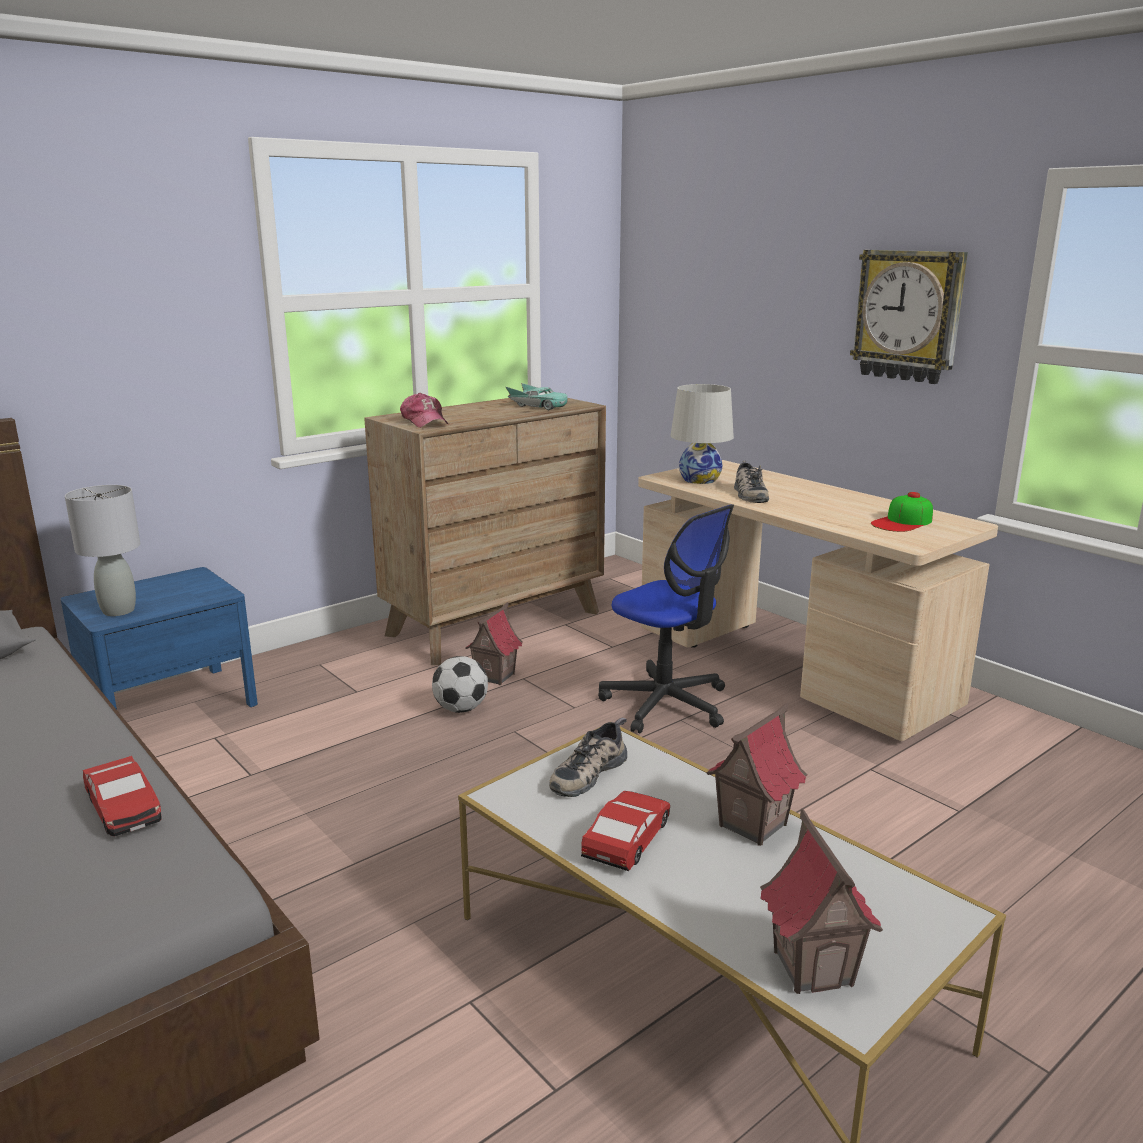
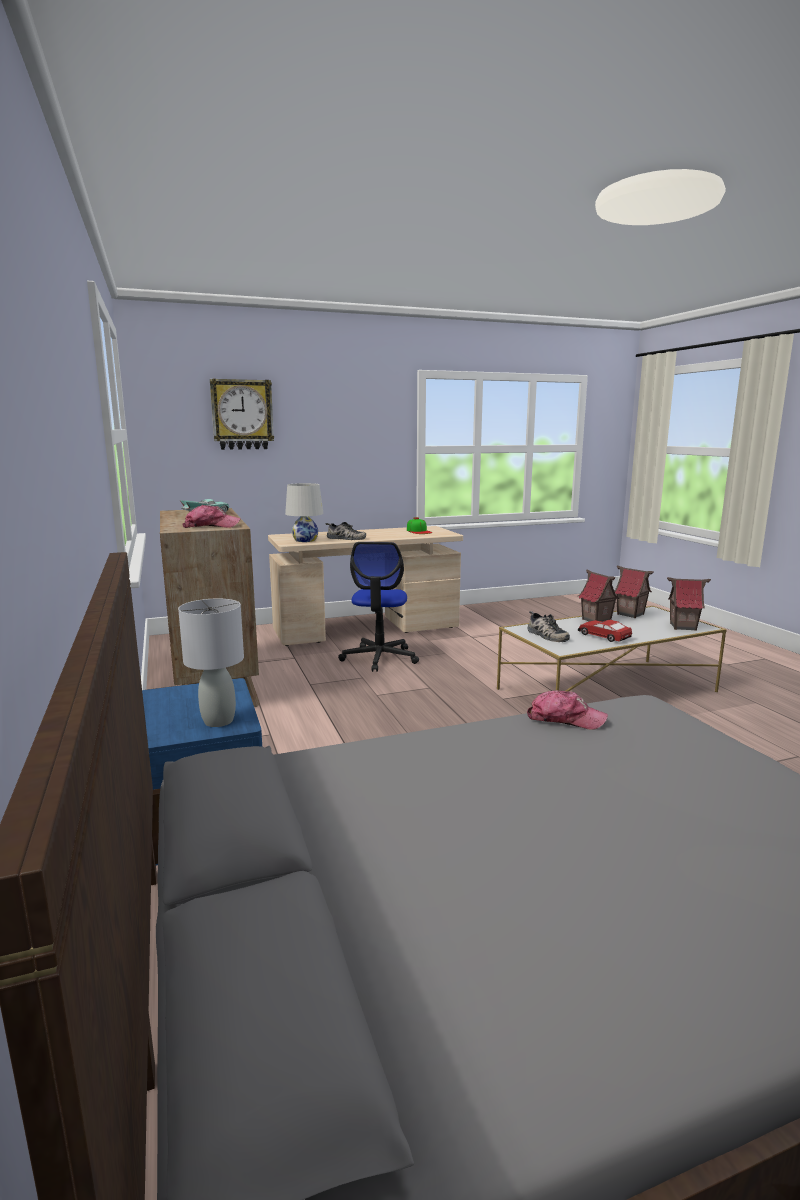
camera: 70 degrees left, 5 degrees down
(124, 808) = (565, 719): toy car -> cap
(461, 709) = (334, 705): football -> none
(494, 676) = (298, 691): toy house -> toy house (630, 614)
(666, 704) = (379, 658): office chair -> office chair turned 120 degrees clockwise
(908, 316) = (361, 438): wall clock -> wall clock (242, 414)

